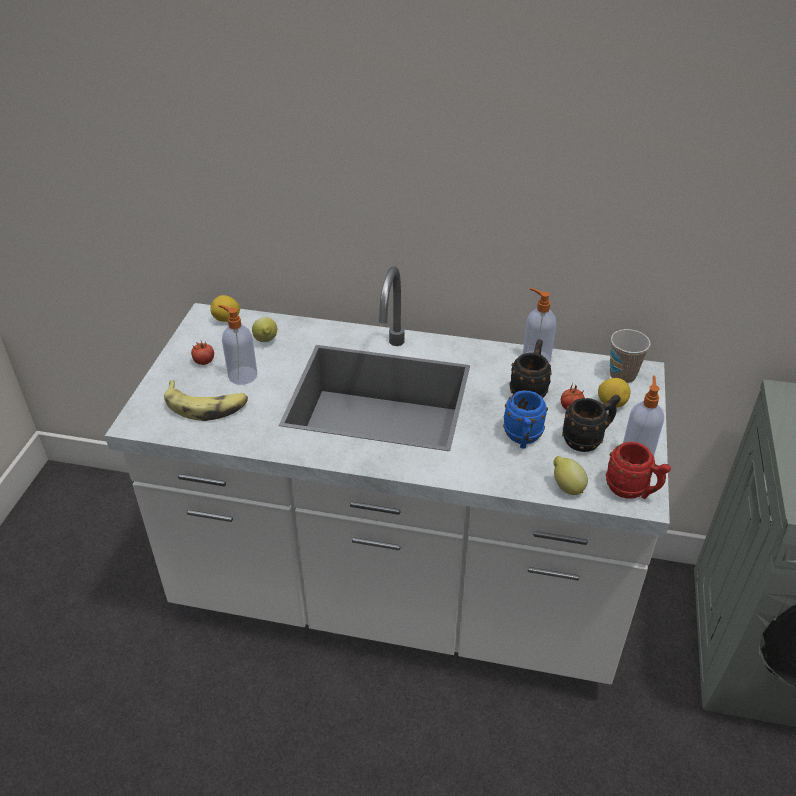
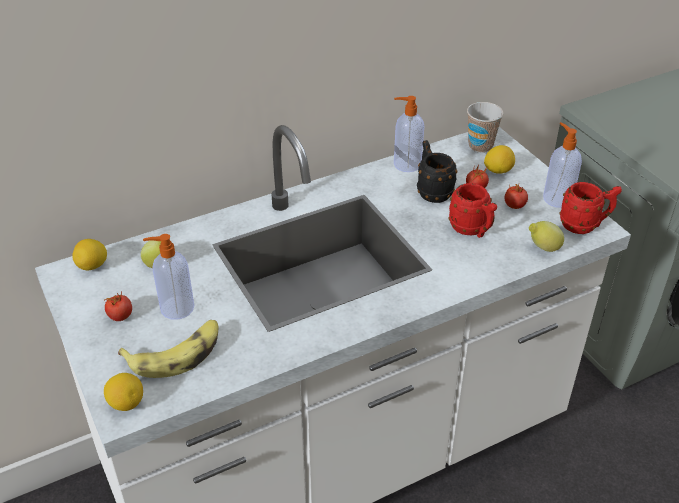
camera: 40 degrees left, 0 degrees up
(143, 418) = (126, 403): none -> lemon
(522, 439) = (472, 230): blue mug -> red mug
(587, 440) = (514, 205): black mug -> tomato

